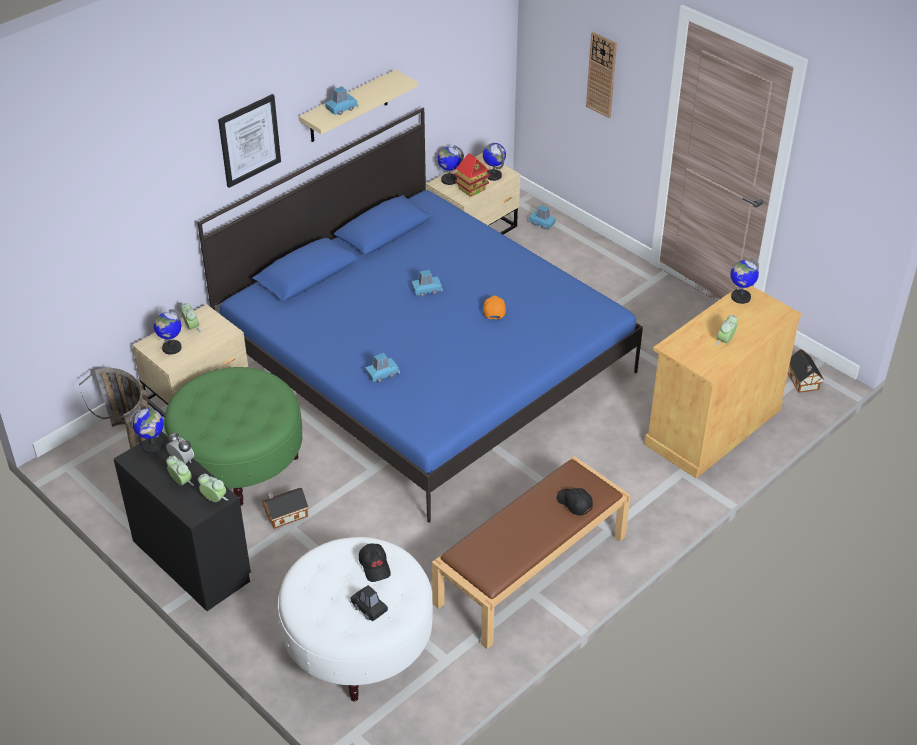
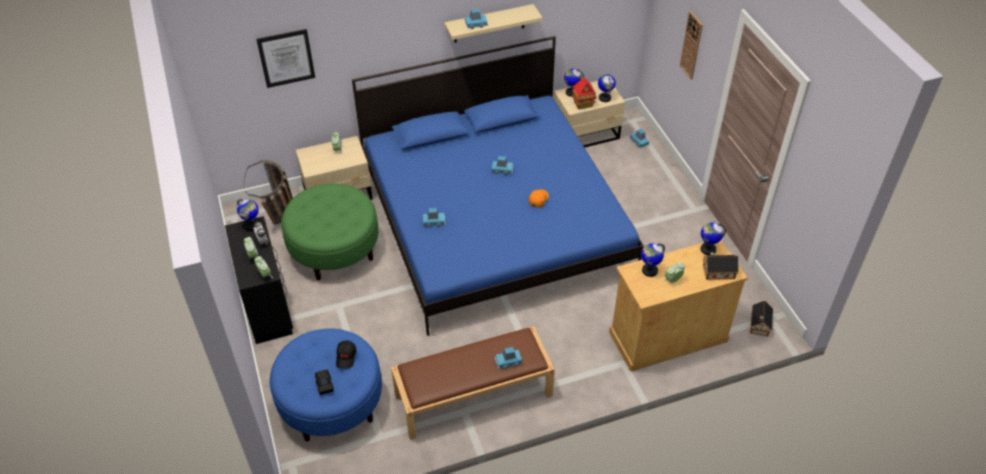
camera: 25 degrees right, 5 degrees up
(171, 348) = (317, 159): globe -> globe (649, 270)
(249, 140) = (400, 31): picture -> picture (286, 58)
(284, 514) = (340, 296): toy house -> toy house (717, 271)
(358, 644) = (332, 403): white ottoman -> blue ottoman
(574, 503) = (508, 361): black cap -> blue toy car

